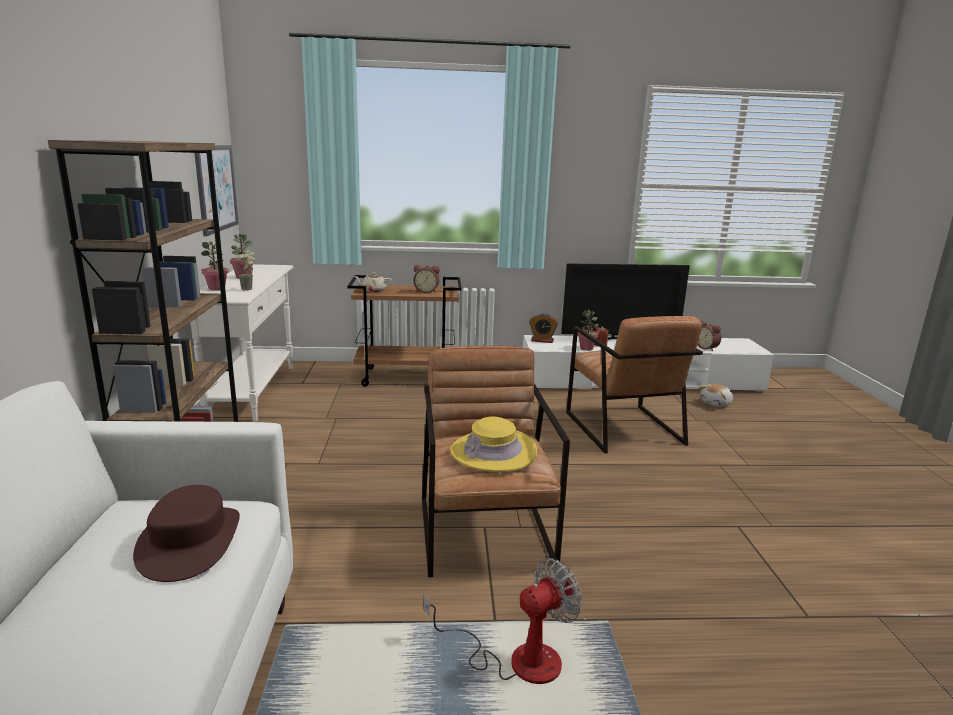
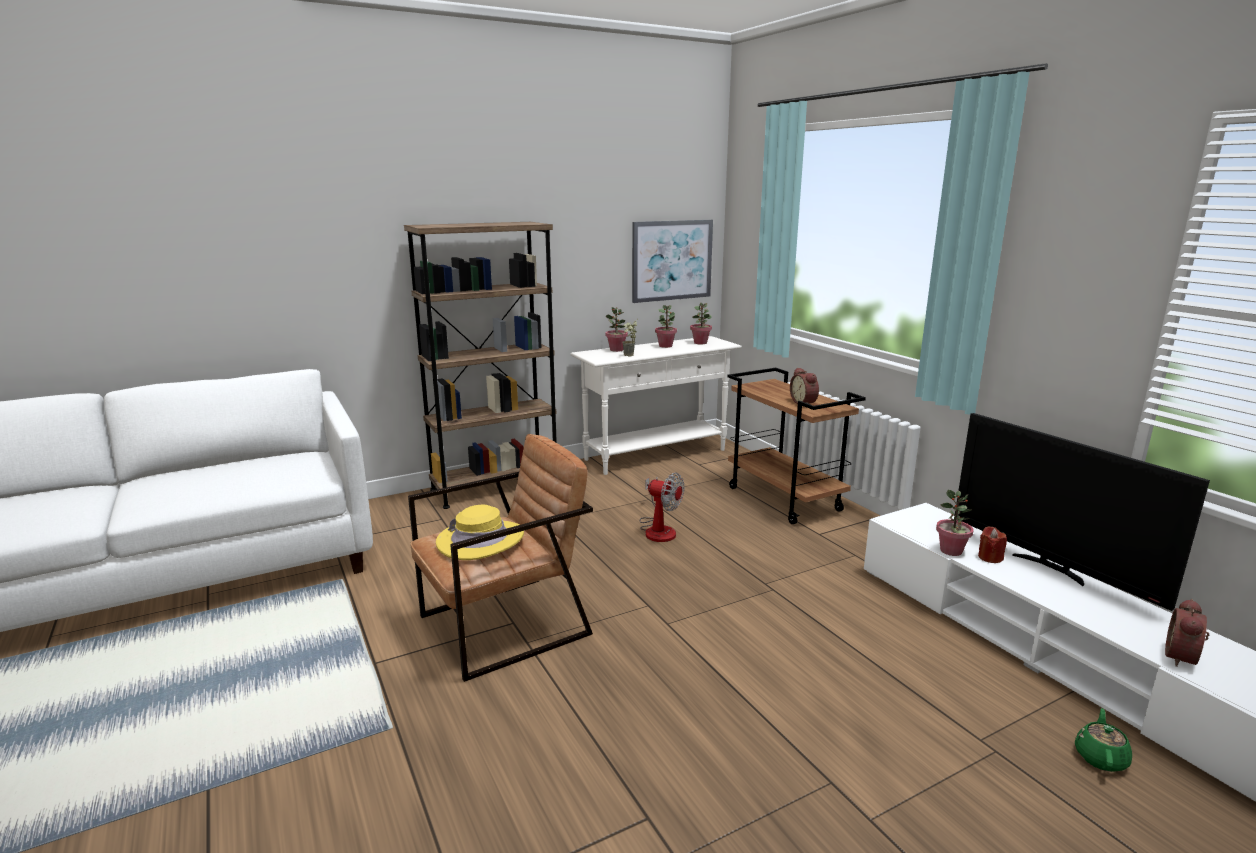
camera: 65 degrees right, 0 degrees up
(190, 542) = (267, 477): brown hat -> none
(259, 269) = (700, 343): none -> potted plant
(373, 290) = (762, 387): beige teapot -> none
(516, 659) = (328, 685): fan -> fan (658, 529)
(542, 340) = (925, 517): alarm clock -> none
(623, 428) = (846, 668): brown armchair -> none
(716, 403) = (1100, 757): plush toy -> green teapot

